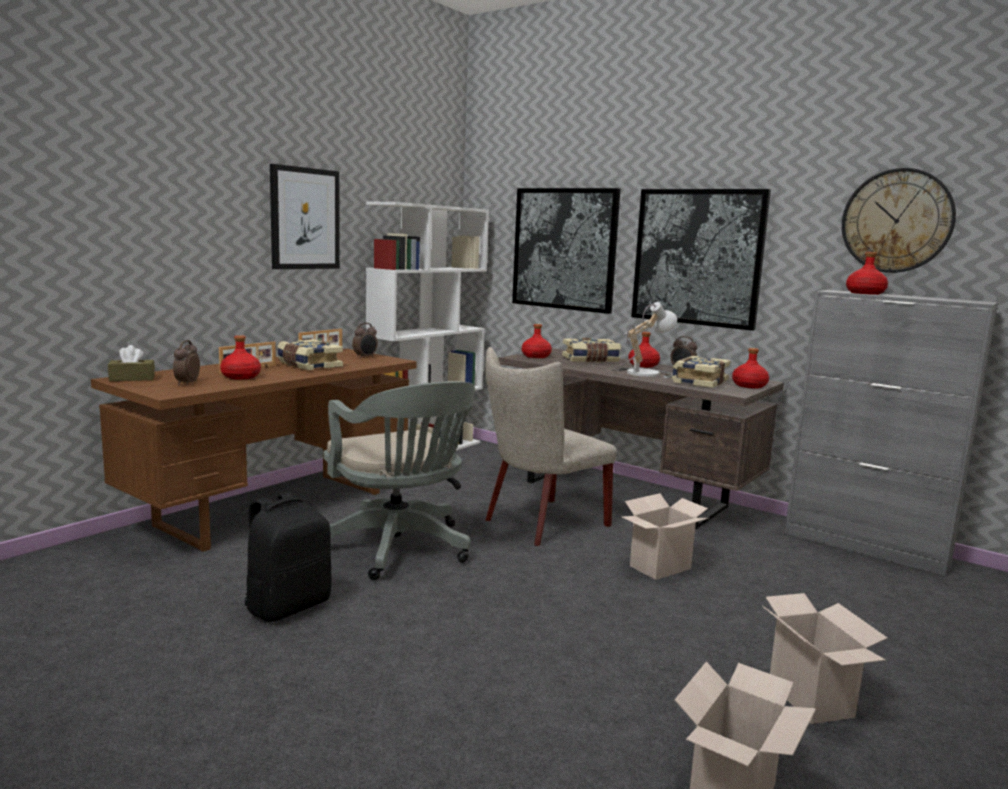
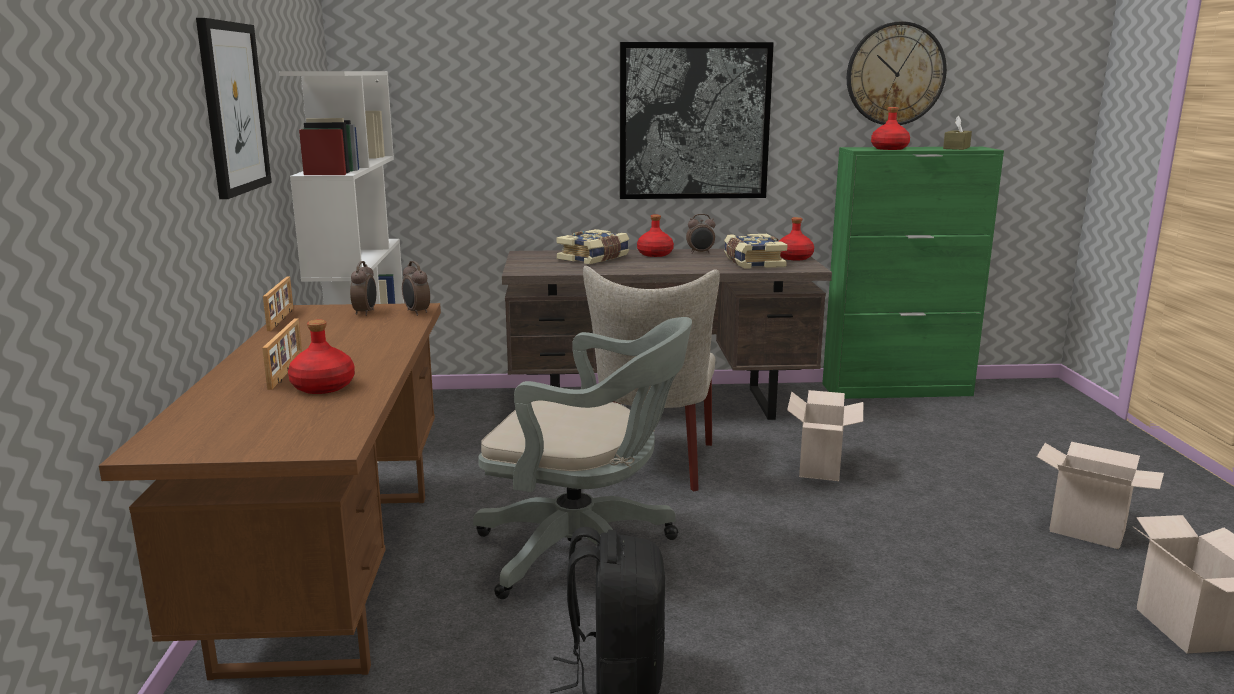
camera: 40 degrees left, 5 degrees up
(132, 378) = (172, 441): brown tissue box -> brown tissue box (956, 148)
(186, 383) = (290, 421): alarm clock -> alarm clock (416, 312)
(308, 365) = (343, 344): book -> none
(536, 356) = (533, 266): red bottle -> none
(564, 249) = (512, 121): picture -> none
(641, 373) = (682, 263): table lamp -> none
(866, 546) = (897, 390): grey cabinet -> green cabinet

